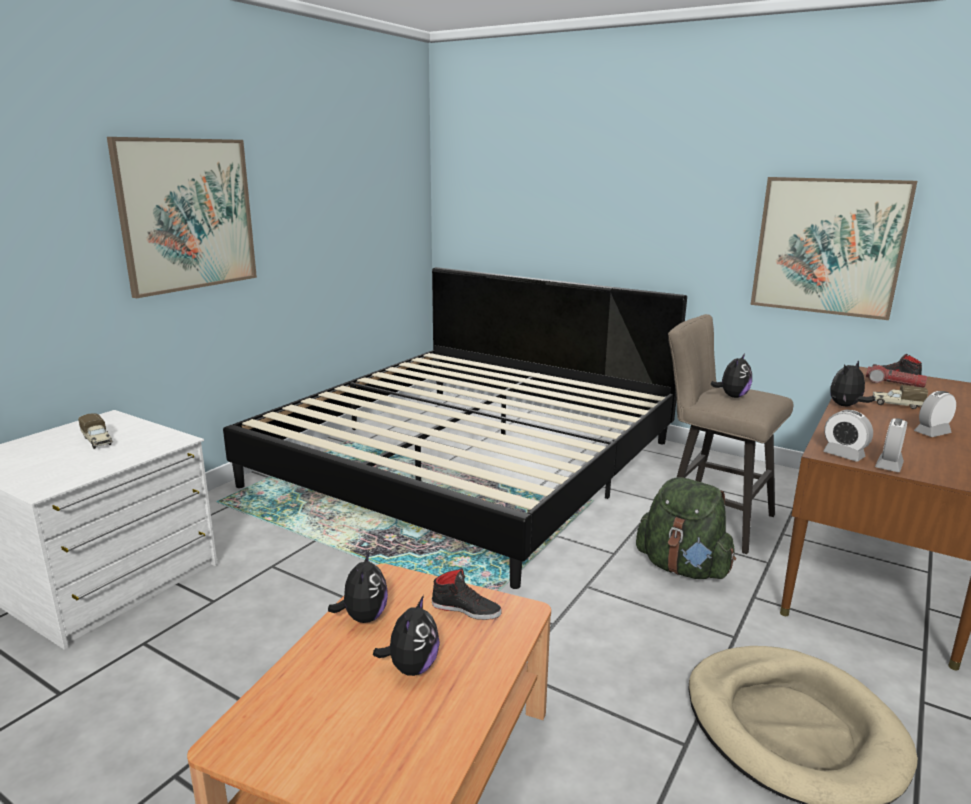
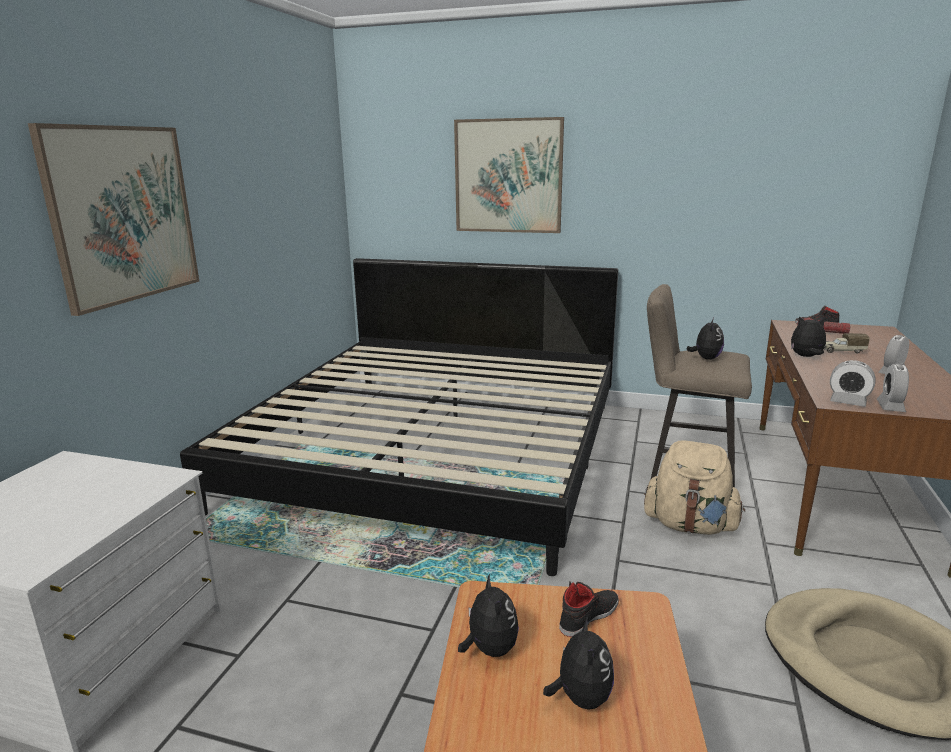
camera: 15 degrees left, 0 degrees up
(98, 441) = (68, 493): toy truck -> none
(466, 609) = (588, 616): black shoe -> black shoe turned 45 degrees counterclockwise
(683, 568) = (690, 525): green backpack -> beige backpack
(828, 246) = (745, 216): picture -> picture (508, 176)
(846, 406) = (806, 357): plush toy -> plush toy turned 60 degrees clockwise

